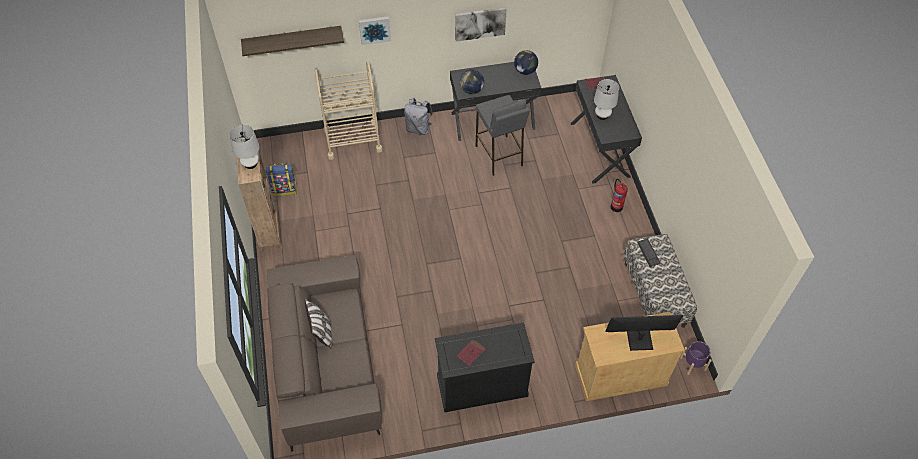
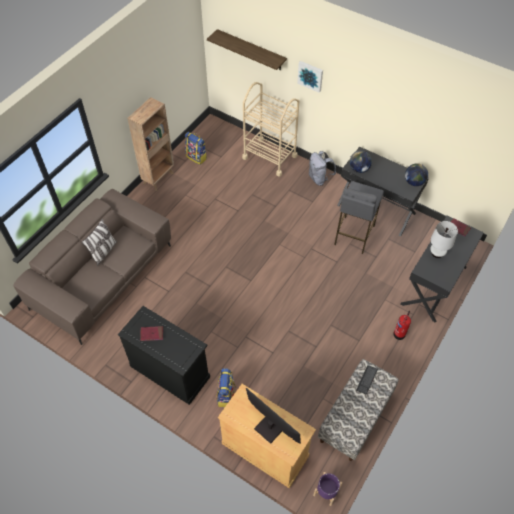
camera: 45 degrees right, 0 degrees up
(250, 163) = (148, 111): white table lamp -> none
(480, 23) = (394, 119): picture -> none
(547, 363) = (226, 395): none -> backpack

